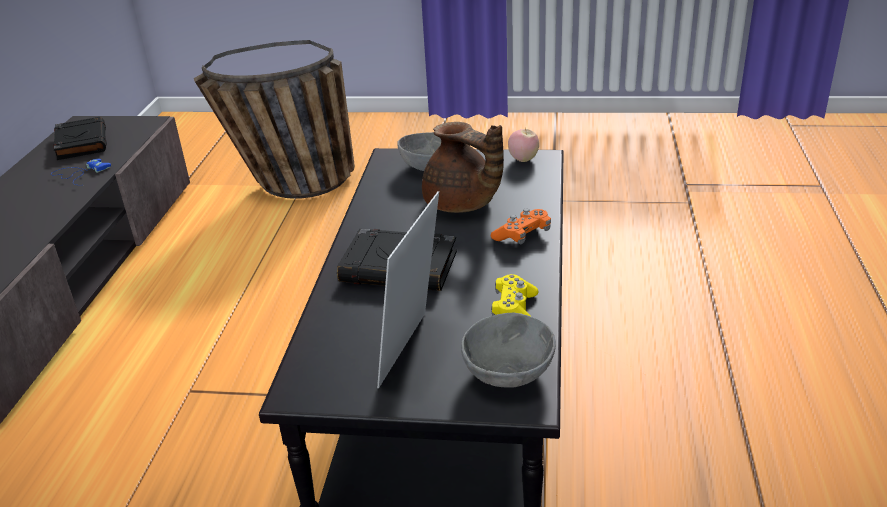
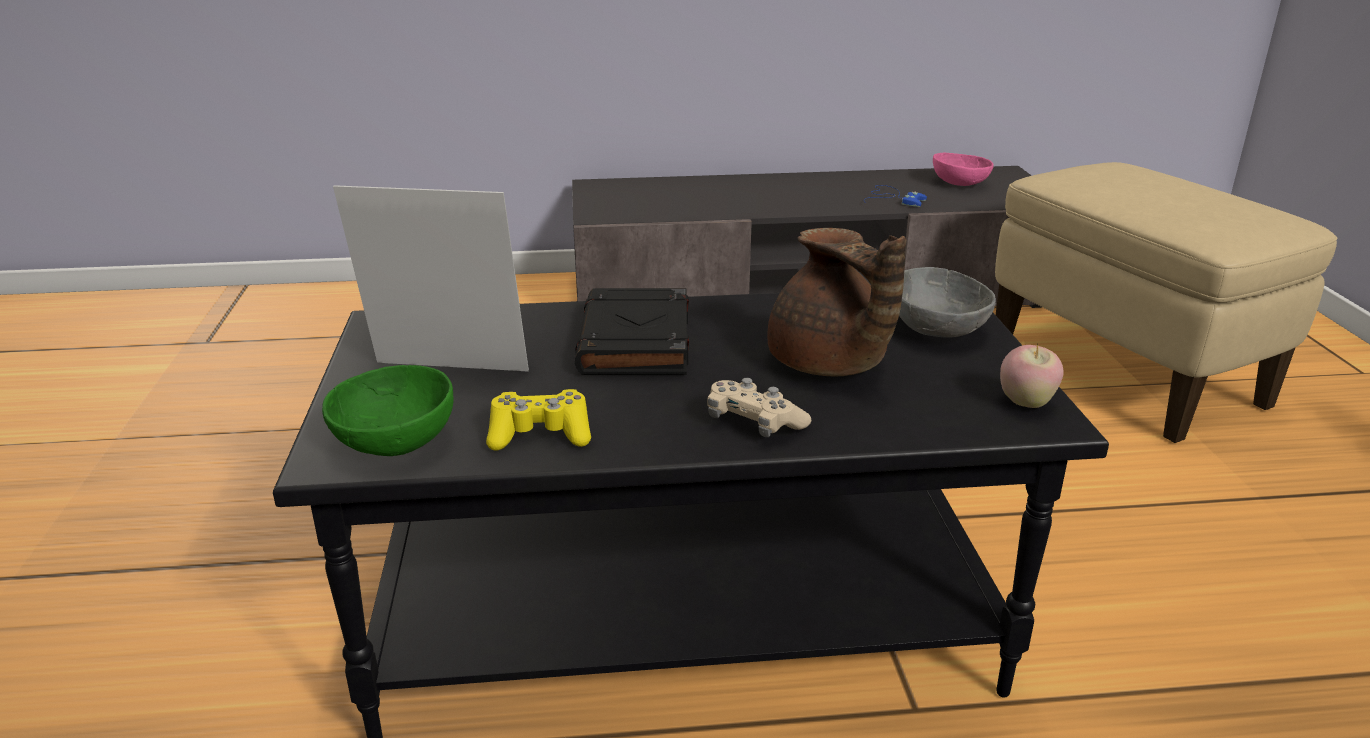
camera: 75 degrees right, 5 degrees down
(81, 143) = (960, 183): black book -> pink bowl
(287, 187) = (1125, 374): basket -> beige ottoman
(461, 204) = (828, 365): brown teapot -> brown teapot turned 60 degrees counterclockwise
(509, 373) = (393, 442): grey bowl -> green bowl
(522, 235) = (754, 423): orange game controller -> beige game controller

